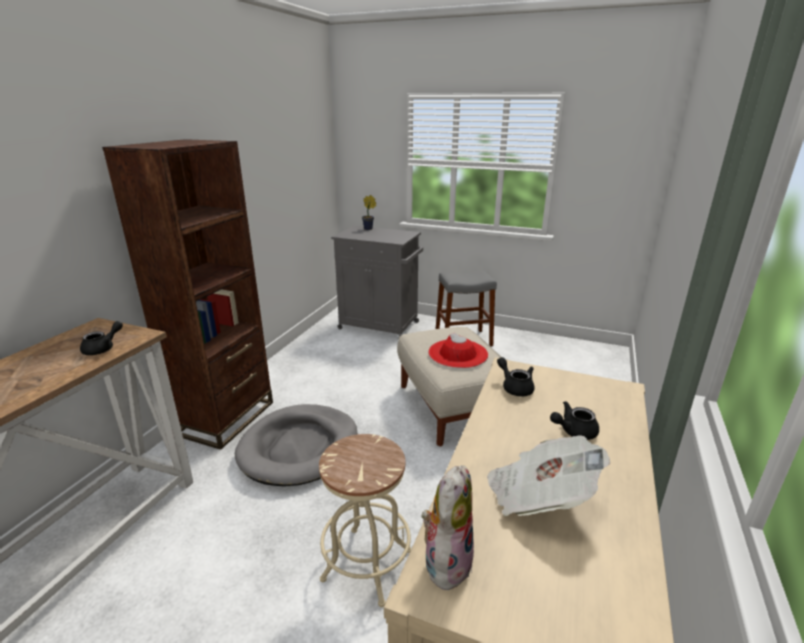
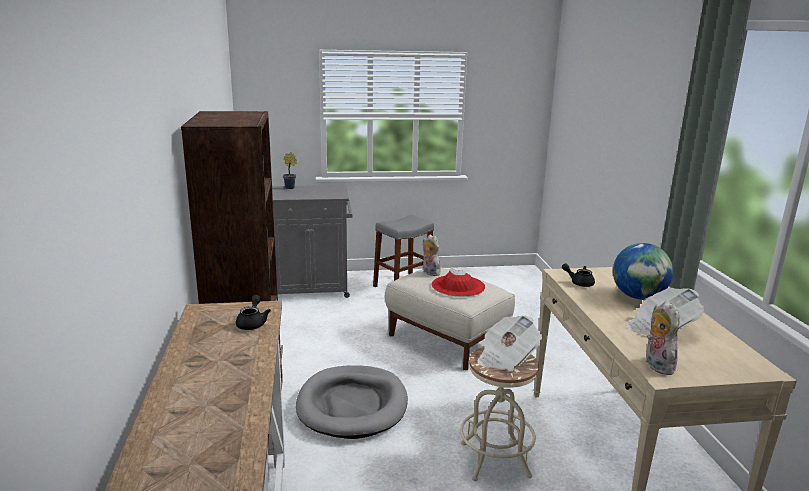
camera: 30 degrees left, 5 degrees down
(369, 457) = (506, 358): none -> newspaper
(446, 332) = (429, 272): none -> plush toy
(573, 431) = (638, 297): black teapot -> globe

